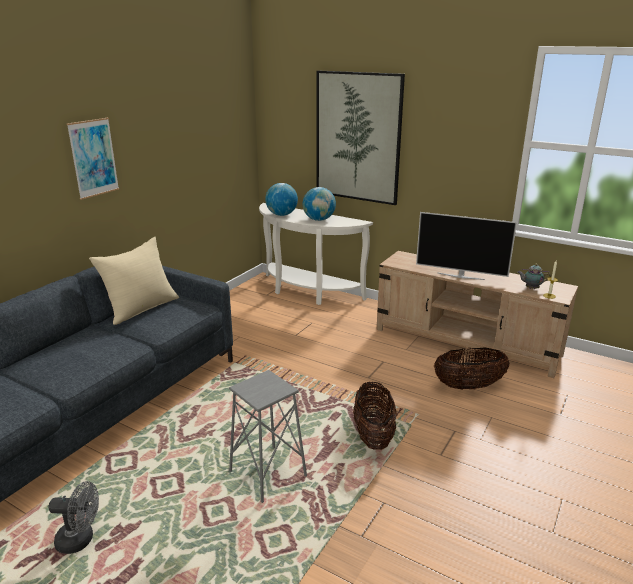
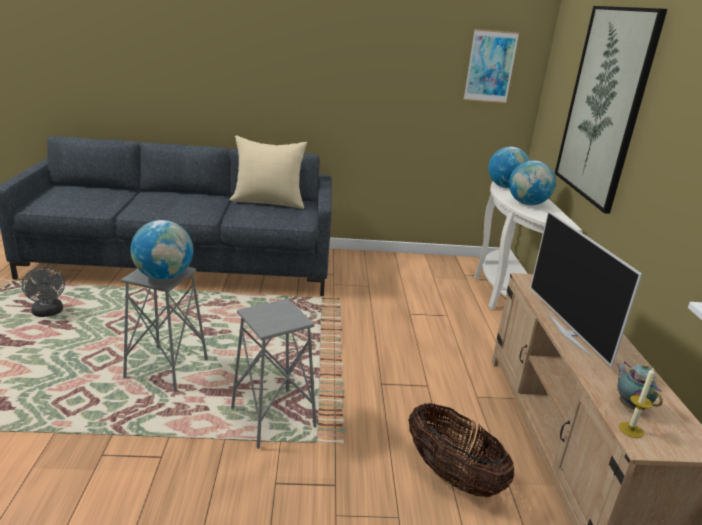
camera: 55 degrees right, 0 degrees up
(93, 158) = (295, 56): picture -> picture (490, 66)
(273, 387) = (164, 276): none -> globe
(373, 435) = (273, 417): basket -> grey stool

